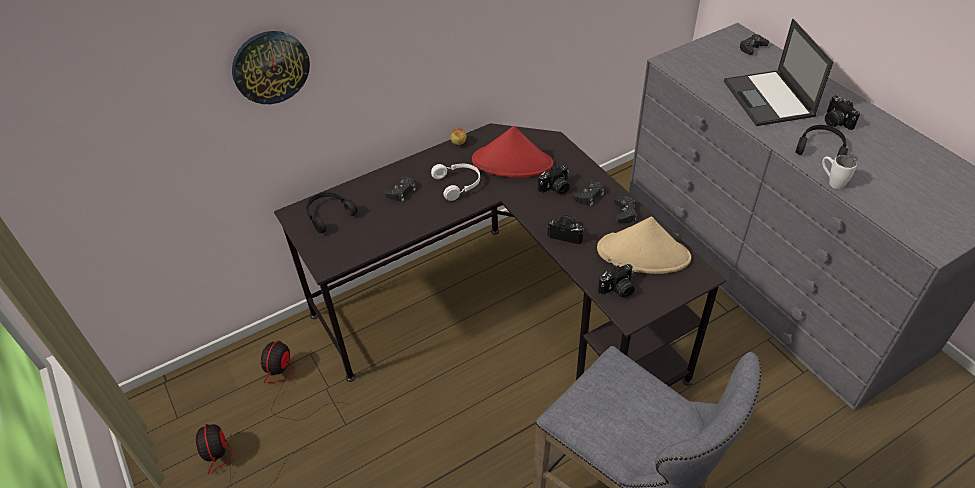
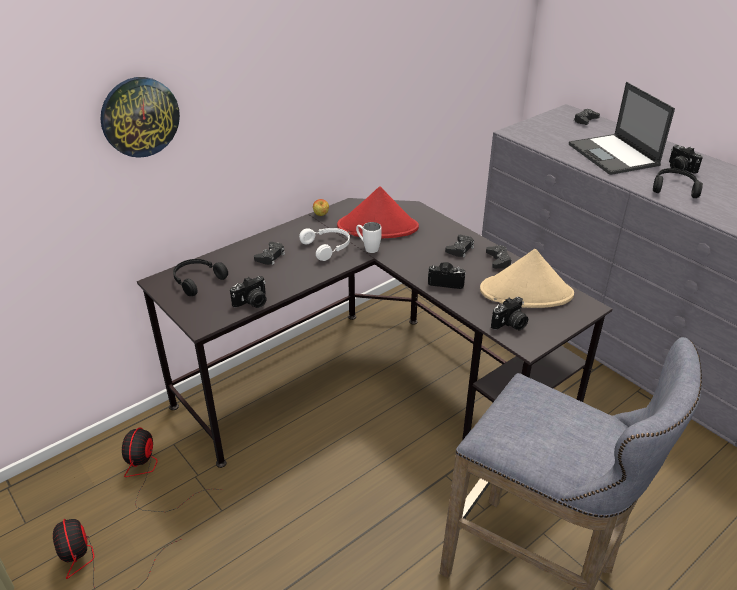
camera: 10 degrees left, 10 degrees down
(555, 189) = (426, 246): camera -> camera (252, 302)
(831, 182) = (693, 211): white mug -> white mug (368, 248)

